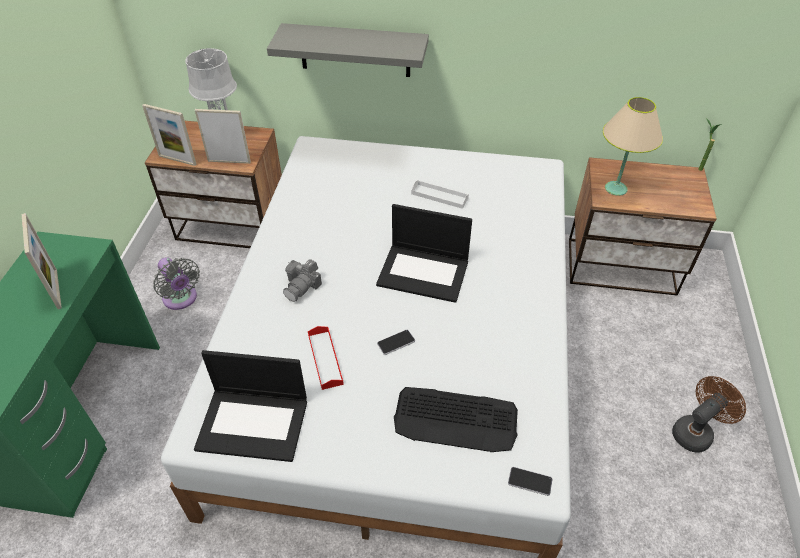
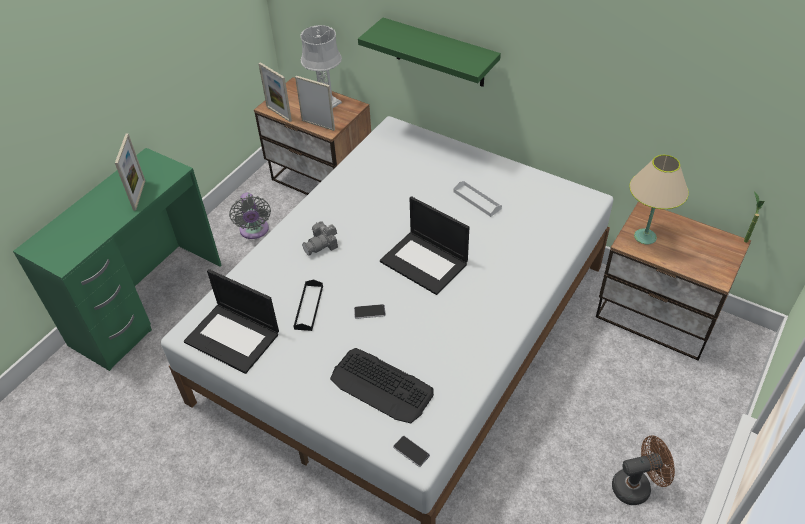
camera: 25 degrees right, 0 degrees up
(325, 359) = (309, 307): red tray -> black tray
(355, 50) = (439, 53): grey shelf -> green shelf

